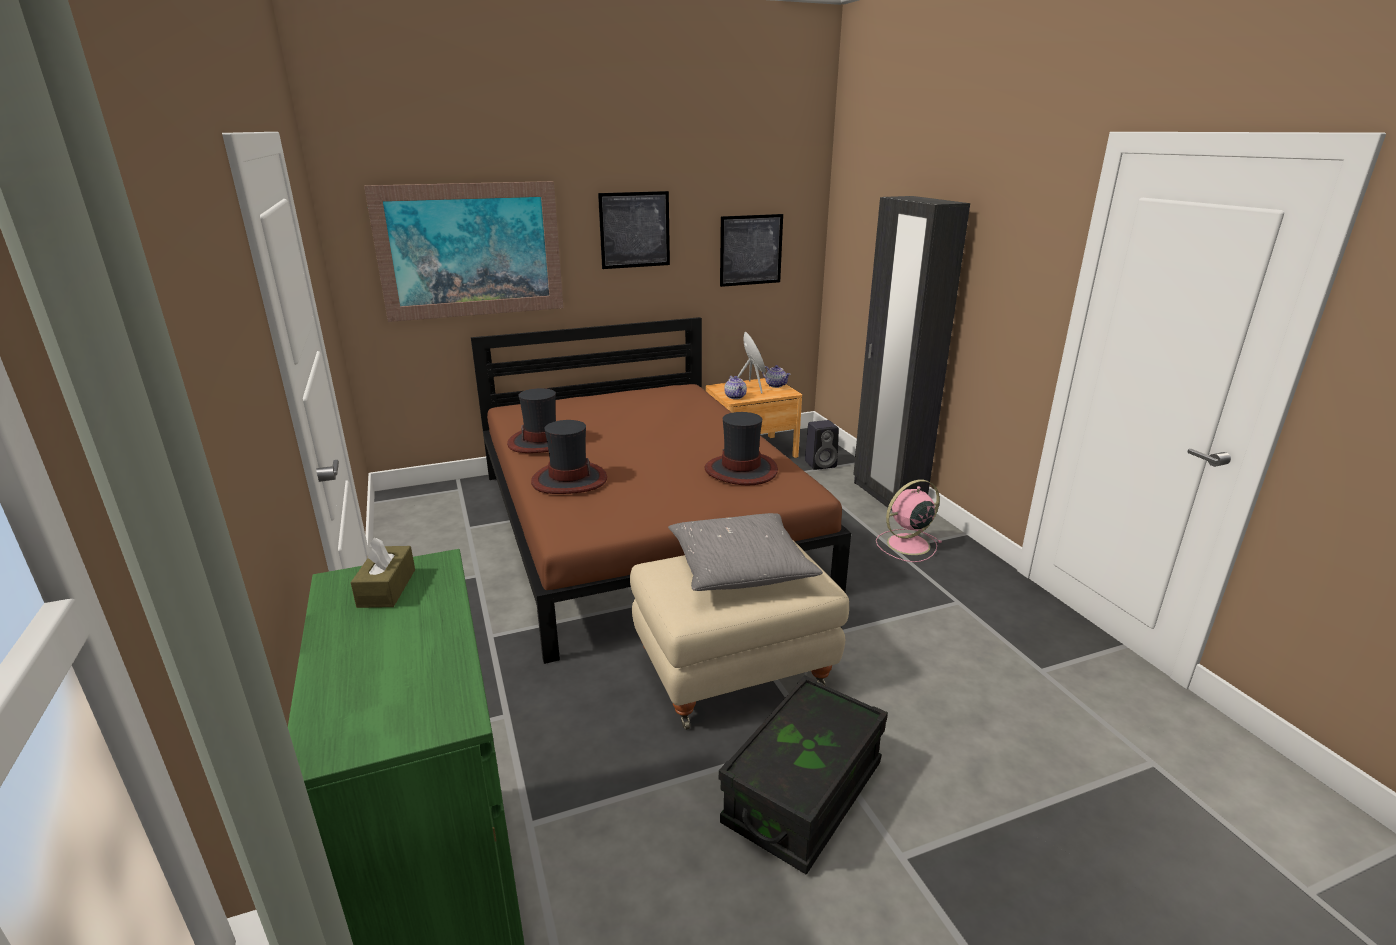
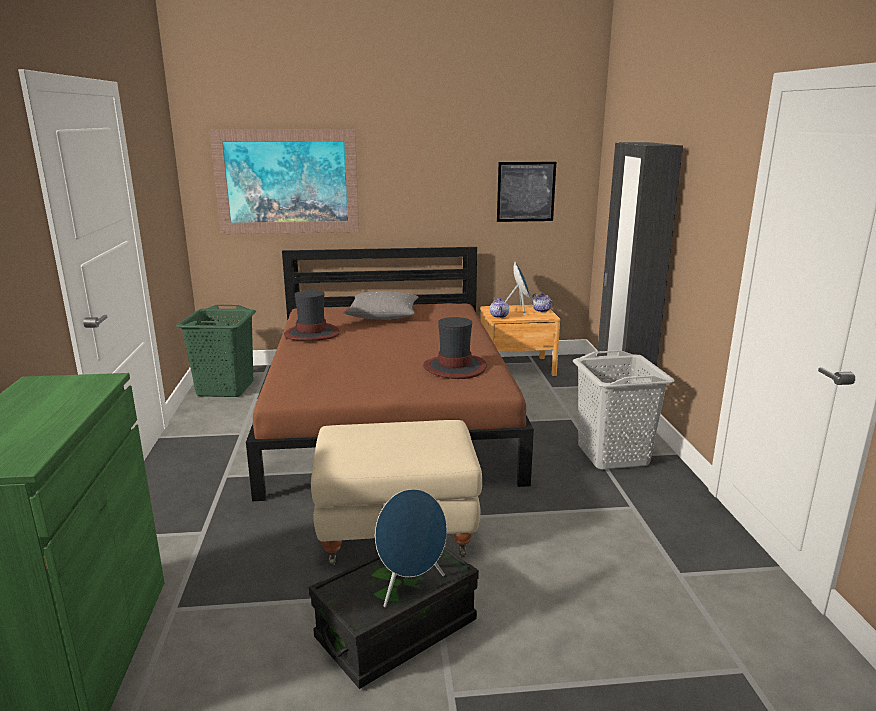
camera: 15 degrees right, 5 degrees down
(387, 588) = (58, 389): brown tissue box -> none
(421, 517) = (226, 388): none -> green laundry basket
(569, 480) = (311, 361): hat -> none
(634, 230) = (422, 170): picture -> none
(740, 567) = (400, 436): grey pillow -> grey pillow (383, 315)
(821, 464) = (573, 383): black speaker -> none
(827, 746) = (410, 586): none -> blue speaker
(906, 545) = (612, 455): pink fan -> grey laundry basket

